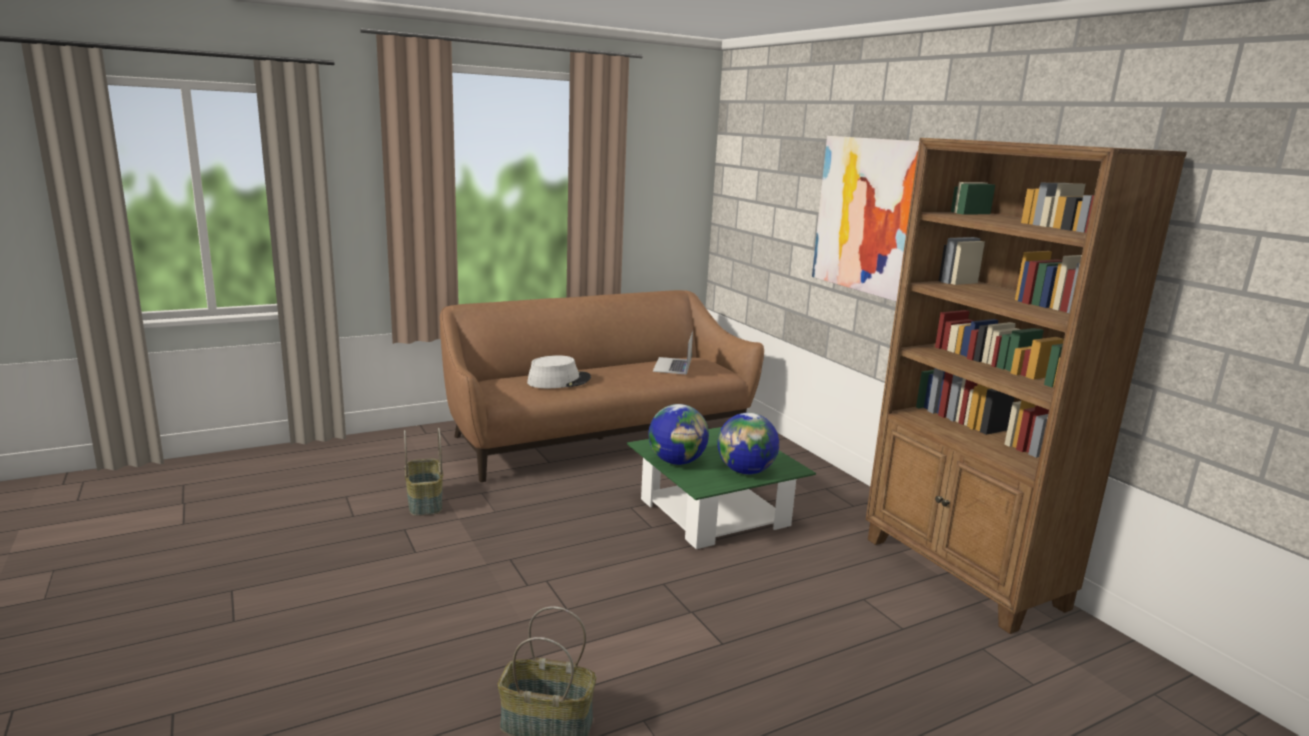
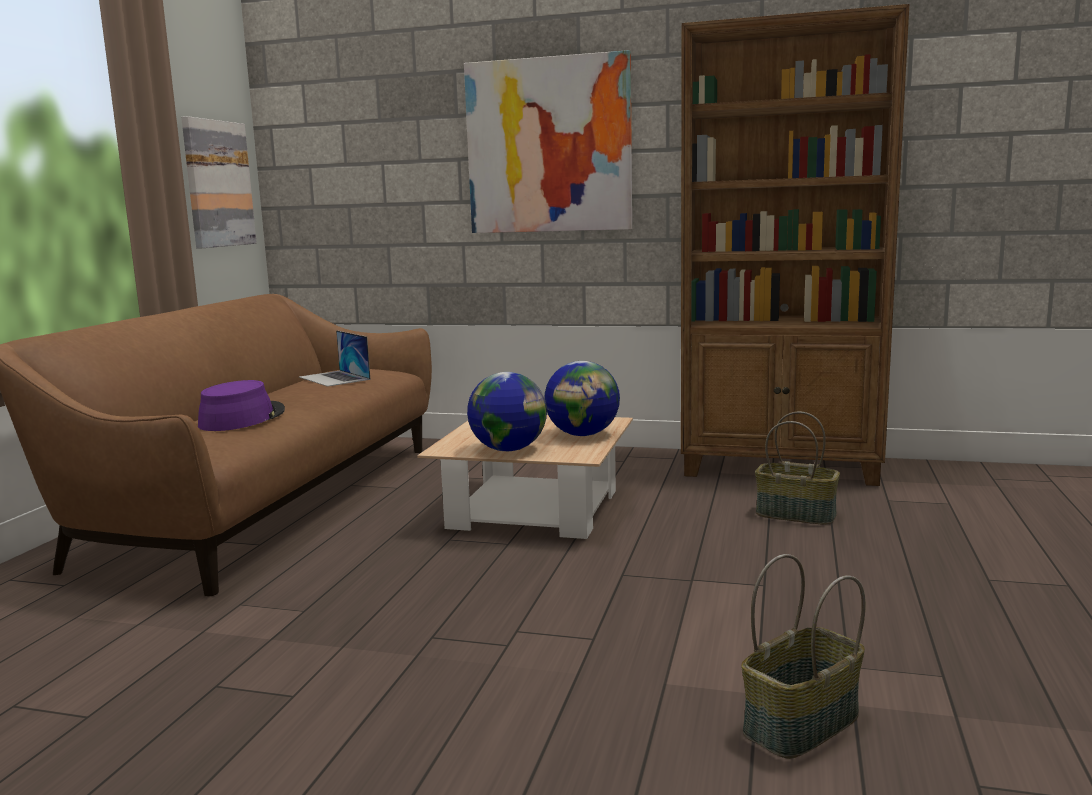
camera: 45 degrees left, 5 degrees down
(426, 502) = (178, 648): basket -> basket (796, 514)
(559, 381) = (242, 418): grey hat -> purple hat
(667, 207) = (218, 184): none -> picture
(714, 513) = (534, 510): green coffee table -> beige coffee table

